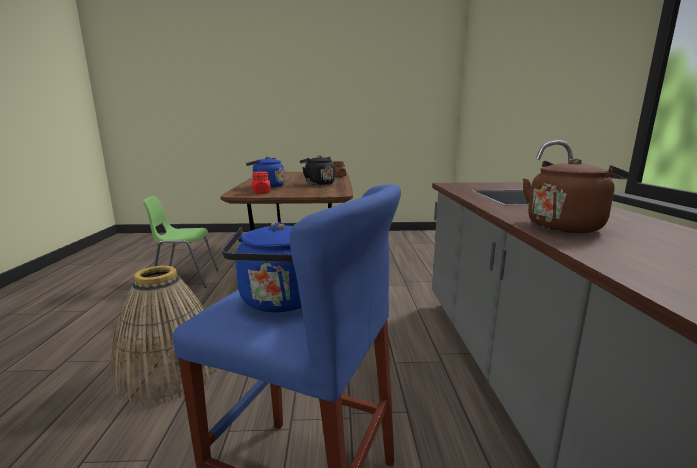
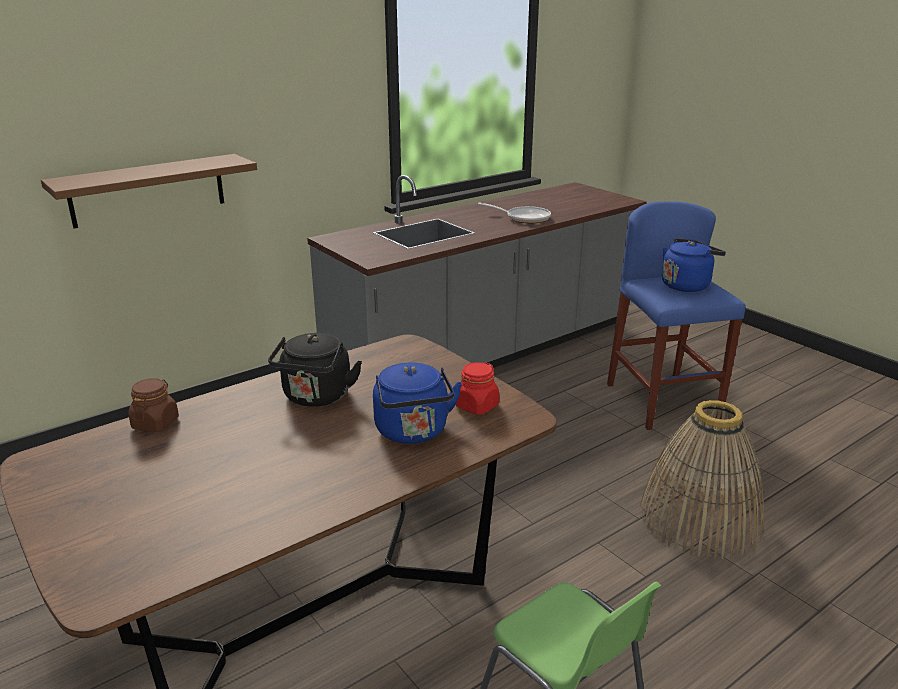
camera: 125 degrees left, 10 degrees up
(506, 130) = (148, 190): none -> brown shelf
(566, 226) = (524, 218): brown kettle -> frying pan

